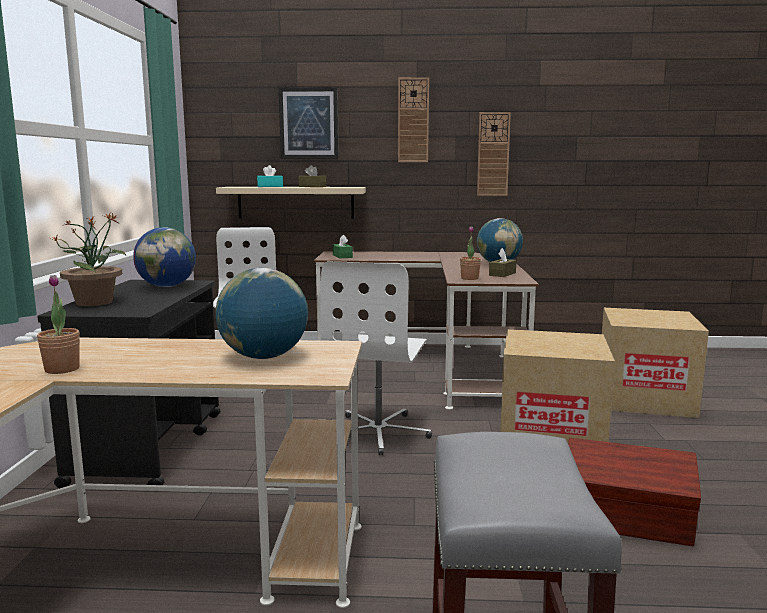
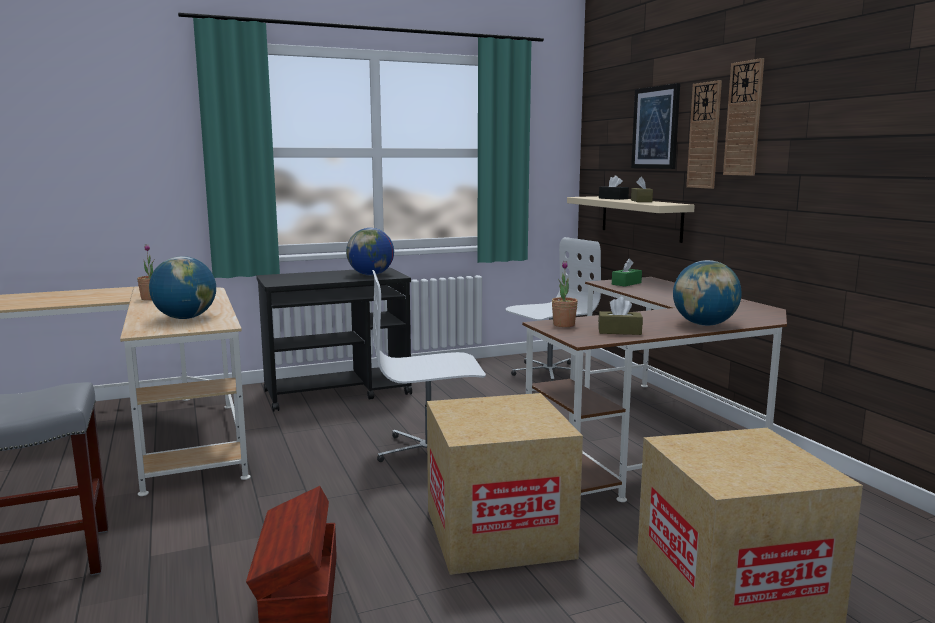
camera: 65 degrees right, 0 degrees up
(95, 302) = (301, 275): potted plant -> none
(270, 186) = (613, 198): turquoise tissue box -> black tissue box
(493, 154) = (831, 165): wall clock -> wall clock (704, 135)

